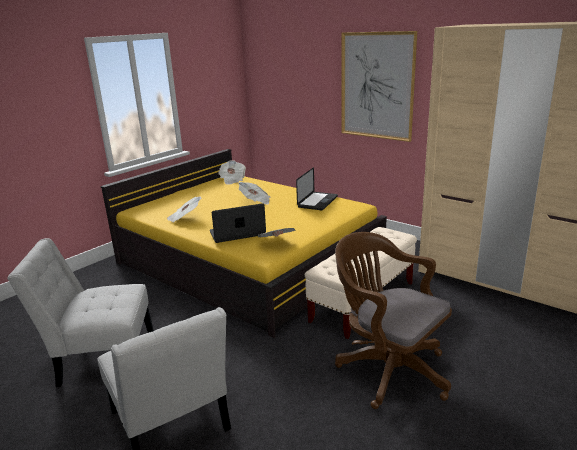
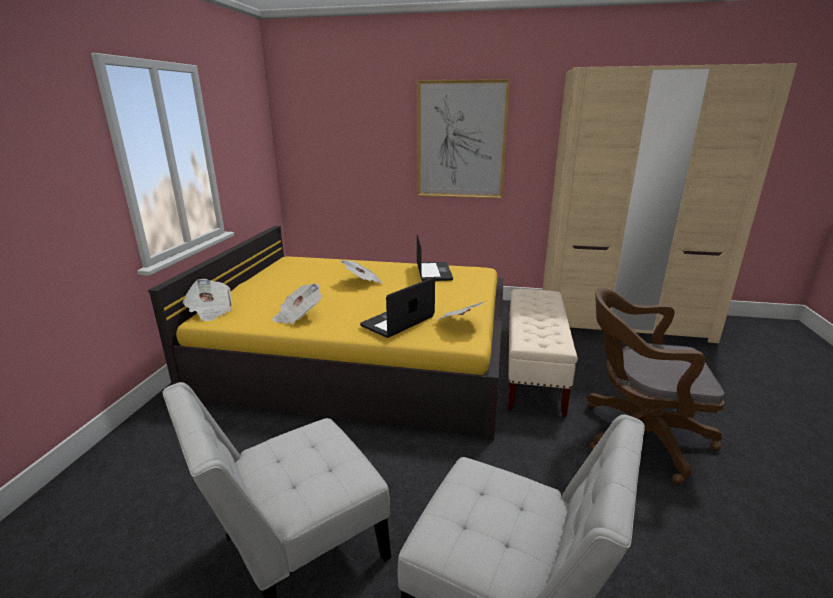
camera: 30 degrees left, 0 degrees up
(232, 180) = (298, 263): newspaper -> newspaper (210, 311)

